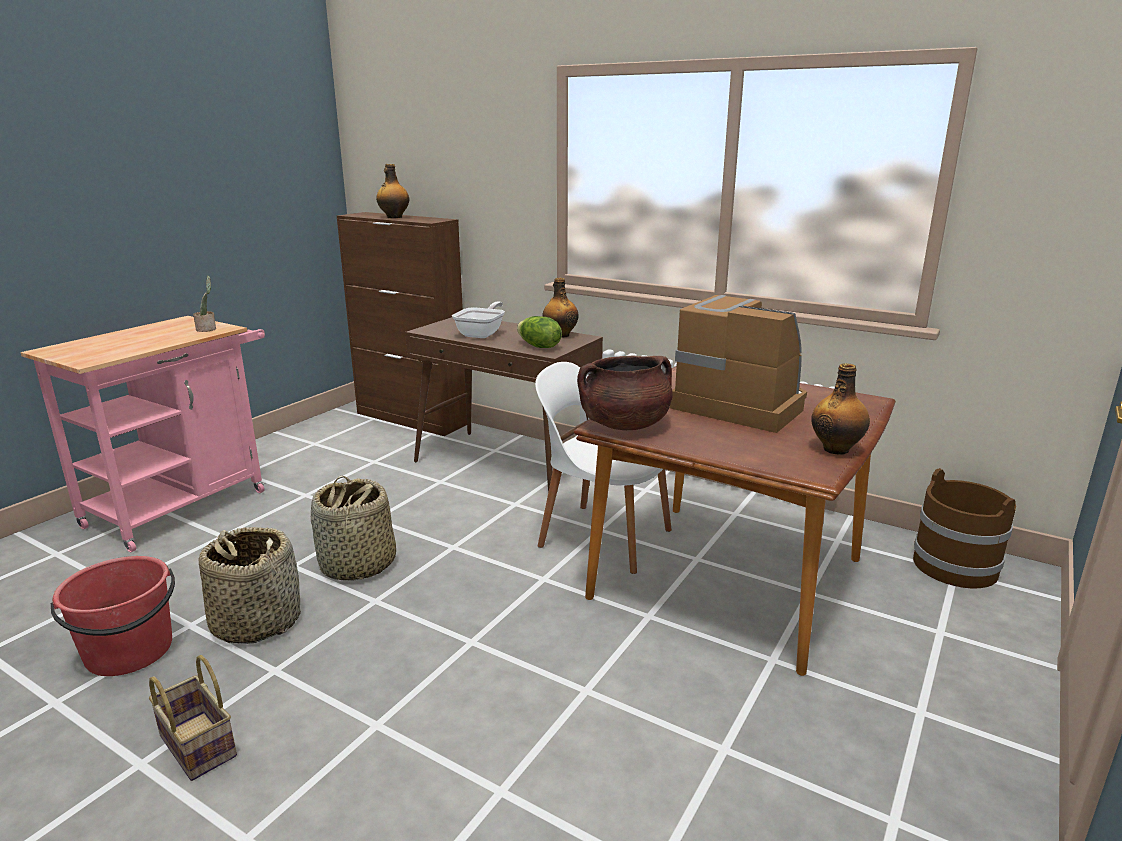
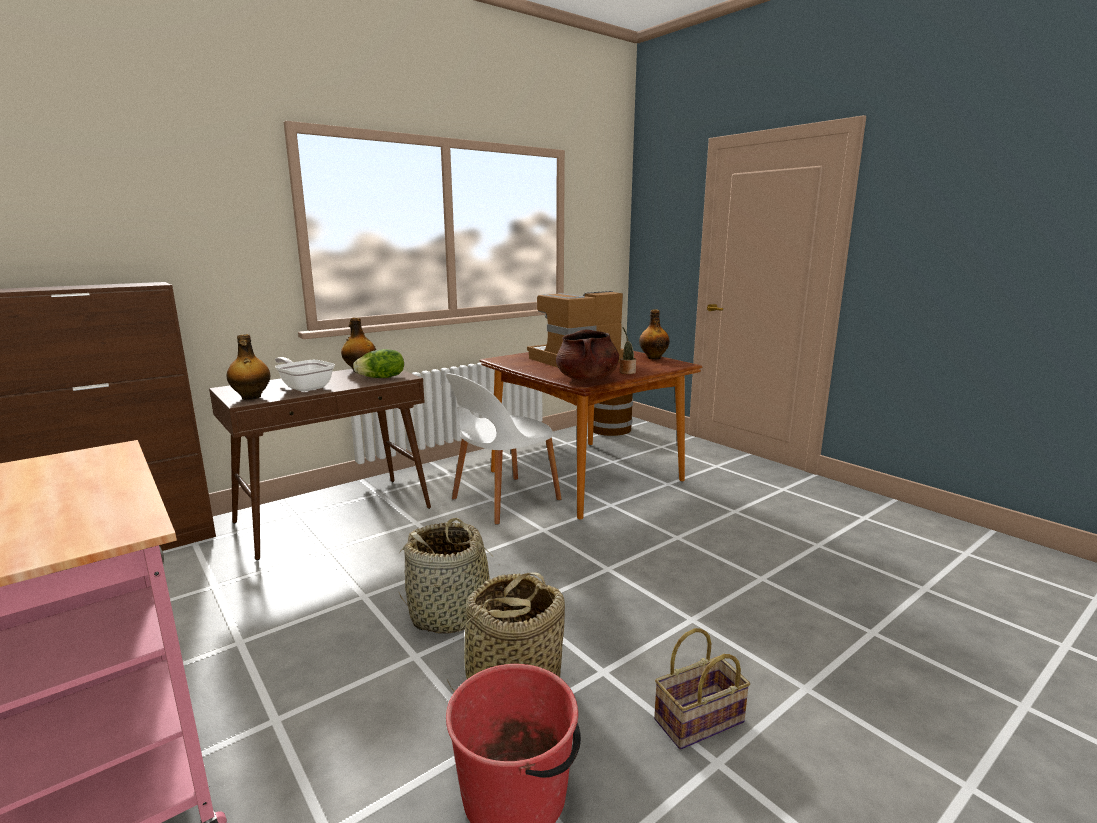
camera: 70 degrees left, 5 degrees down
(207, 329) = (91, 458): potted plant -> potted plant (626, 372)
(394, 217) = (71, 287): bottle -> bottle (251, 397)

